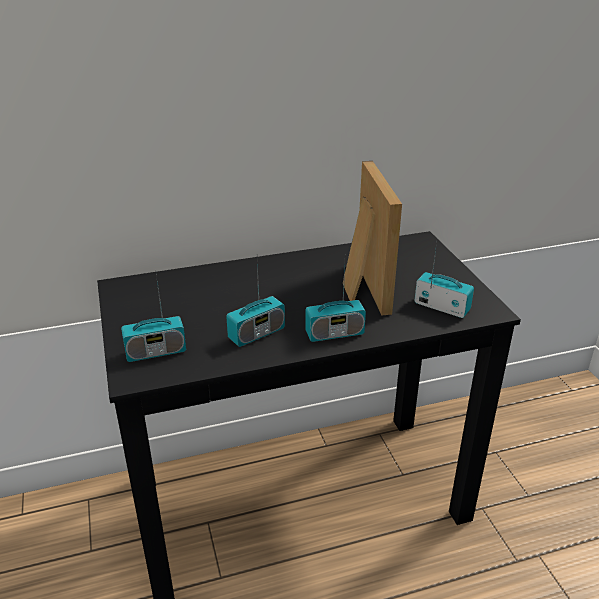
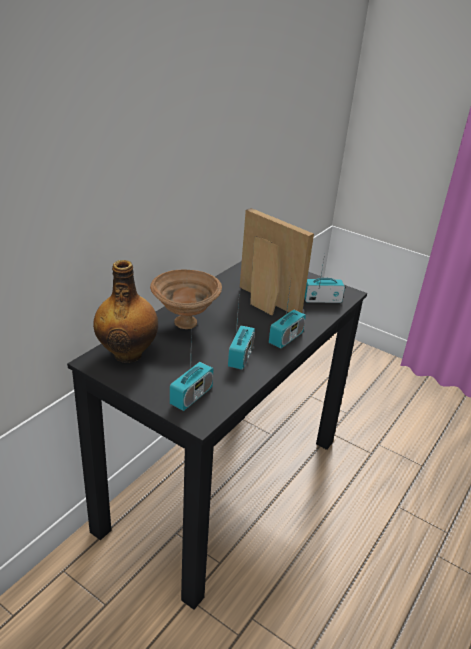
camera: 40 degrees left, 0 degrees up
(156, 290) = (128, 353): none -> bottle
(247, 281) = (186, 324): none -> brown bowl

